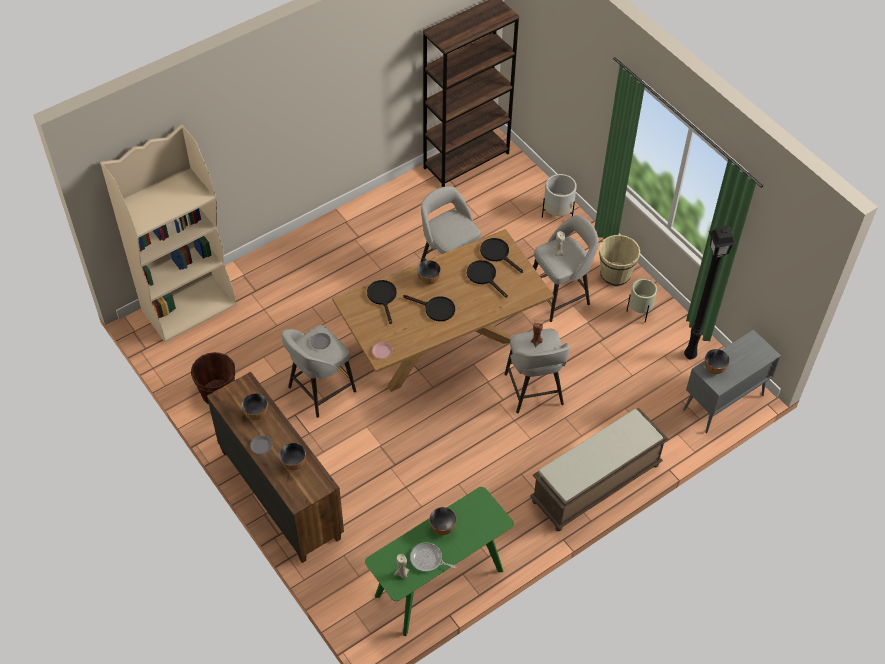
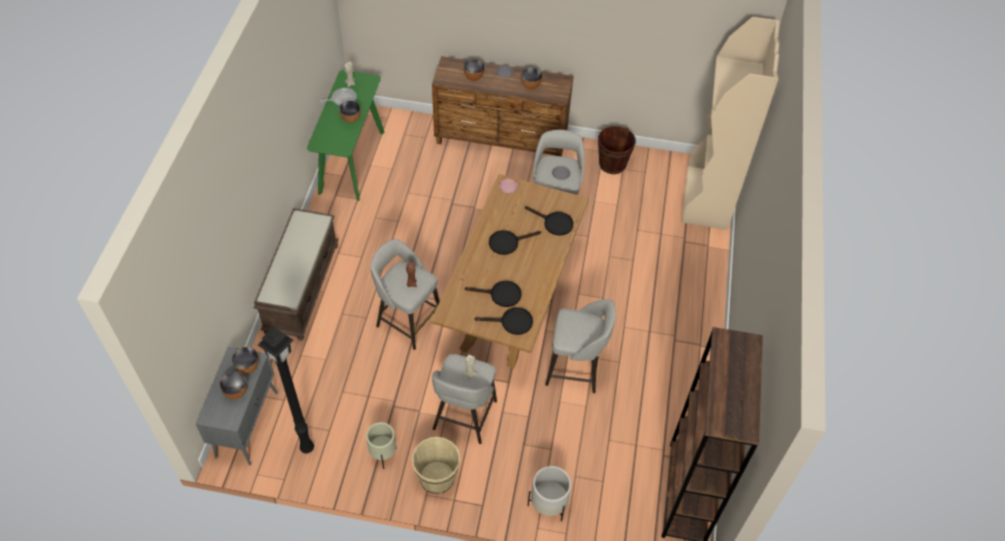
camera: 135 degrees right, 0 degrees up
(429, 279) = (539, 261): bowl -> bowl (236, 392)

